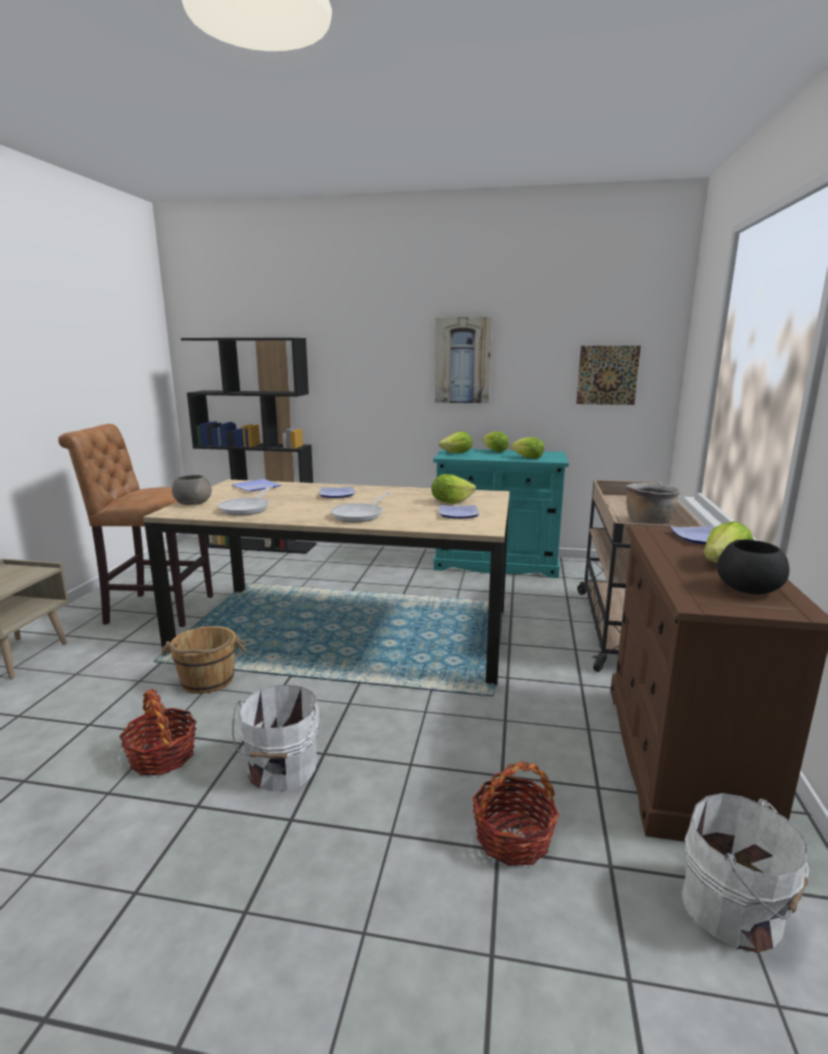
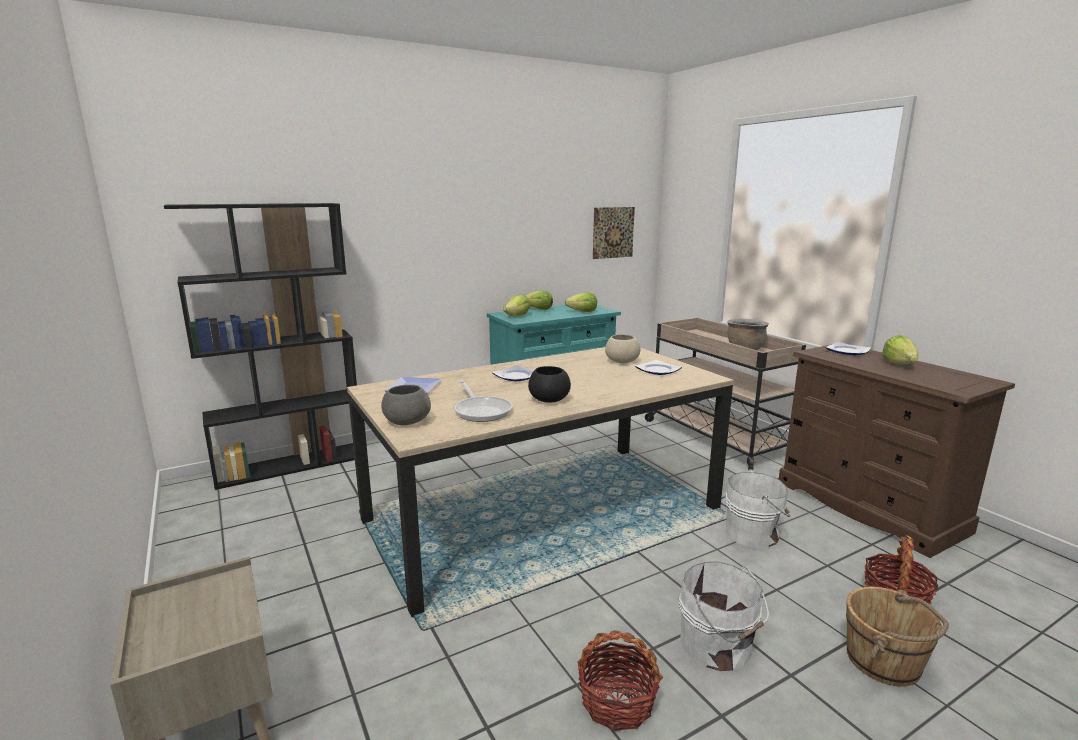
camera: 40 degrees left, 0 degrees up
(155, 610) = (303, 580): brown stool -> none
(207, 680) = (516, 617): brown bucket -> brown bucket (884, 661)
(360, 515) = (596, 389): frying pan -> none
(450, 502) = (621, 361): lettuce -> beige bowl
(462, 360) = (500, 224): picture -> none
(736, 911) = (1008, 571): white bucket -> white bucket (754, 533)
(747, 590) = (948, 376): black bowl -> black bowl (548, 400)

